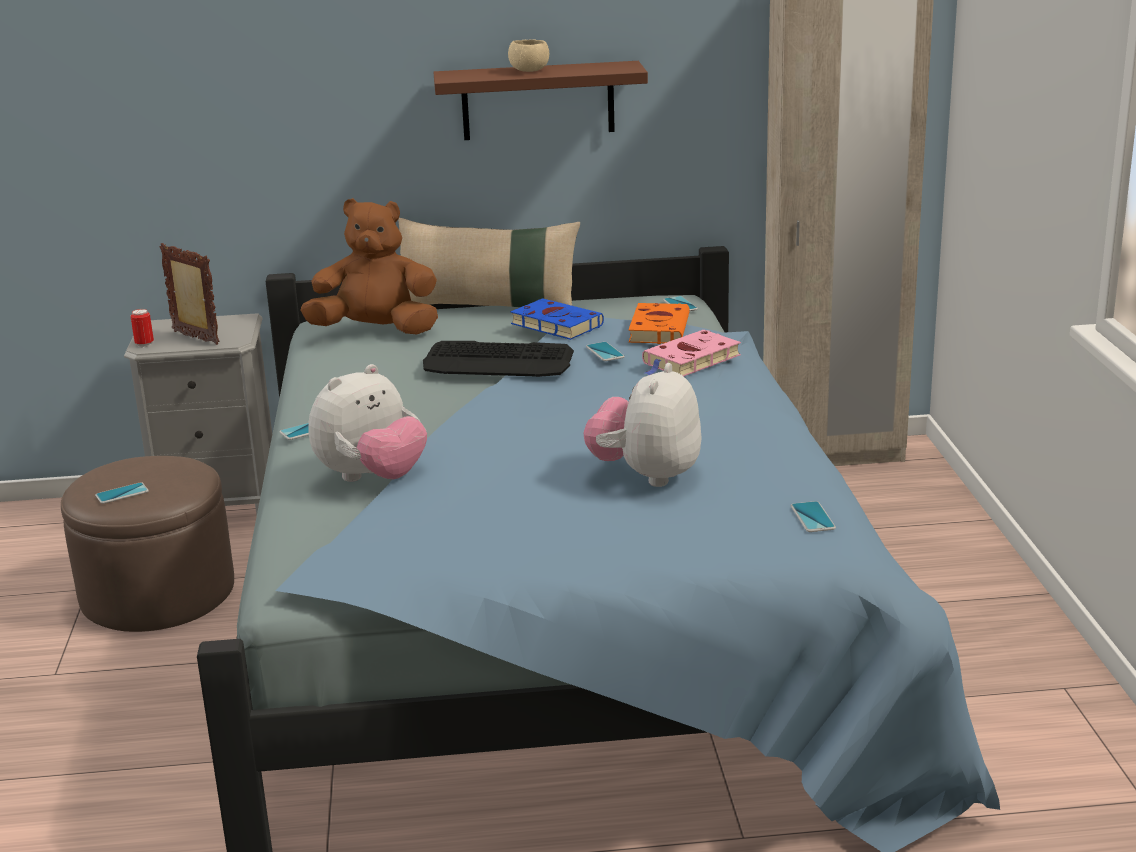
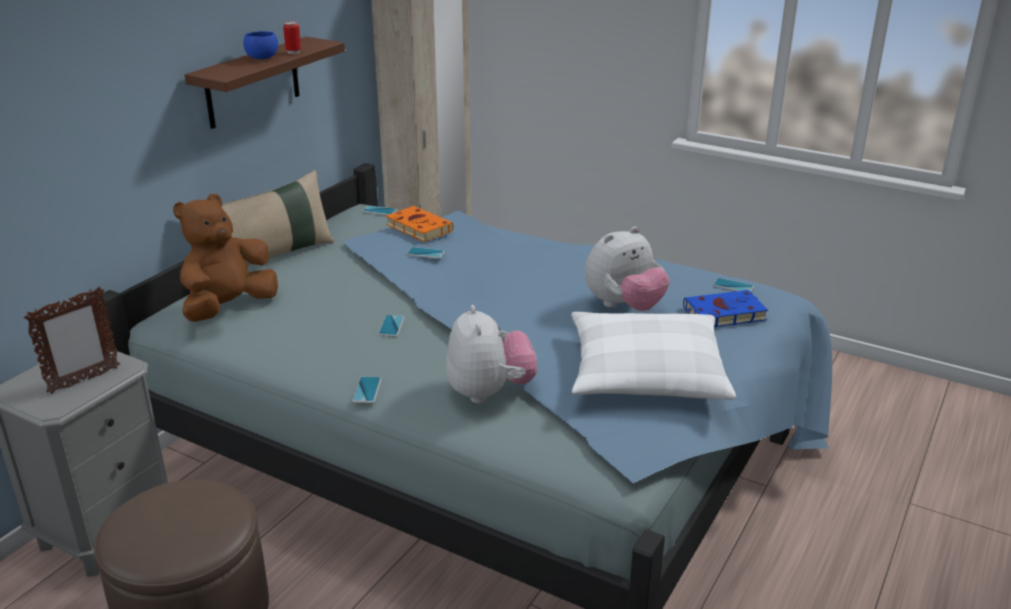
camera: 55 degrees left, 5 degrees up
(122, 494) = (187, 537): phone -> phone (391, 326)
(144, 344) = (47, 407): can -> can (293, 52)
(195, 338) = (84, 380): picture frame -> picture frame turned 150 degrees clockwise
(498, 362) = (381, 287): keyboard -> none
(505, 531) = (646, 372): none -> white pillow
(529, 71) = (262, 58): beige bowl -> blue bowl
(554, 324) = (352, 250): blue book -> blue book (722, 314)
(646, 475) = (624, 306): plush toy -> plush toy turned 90 degrees counterclockwise
(690, 360) = (481, 238): pink book -> none

